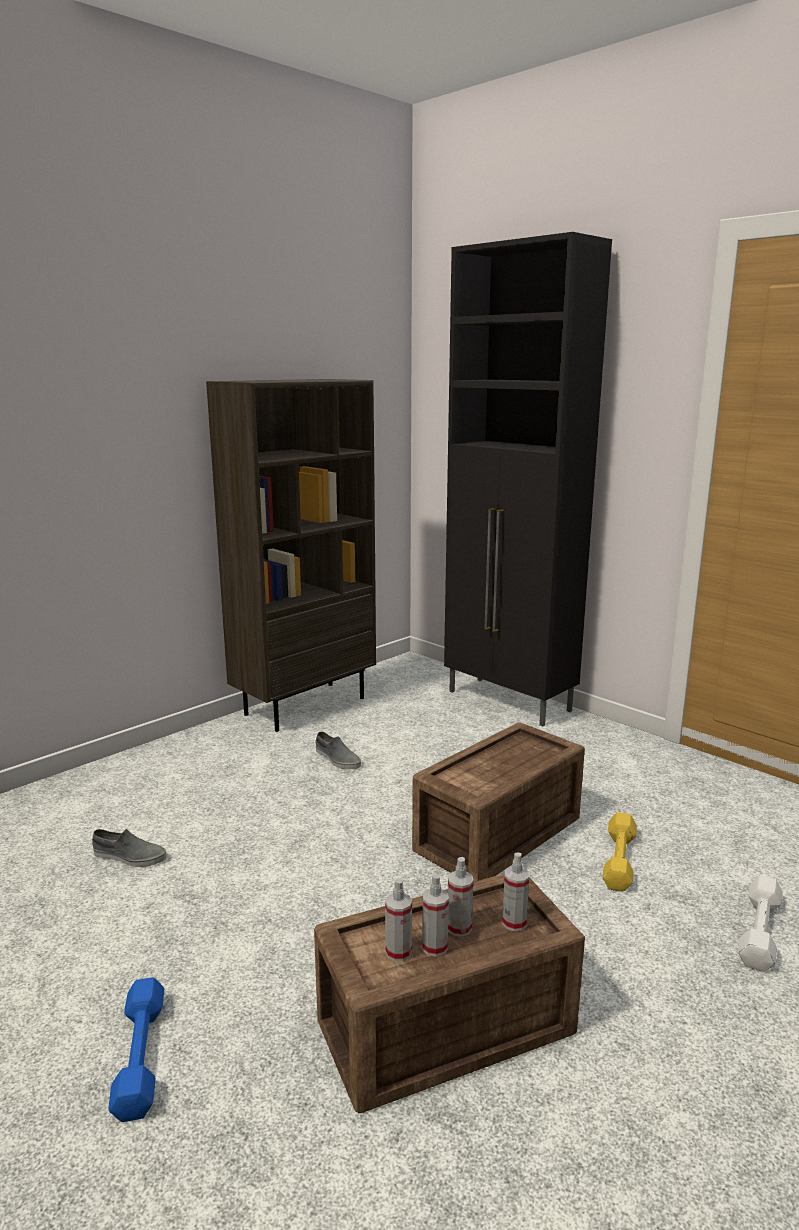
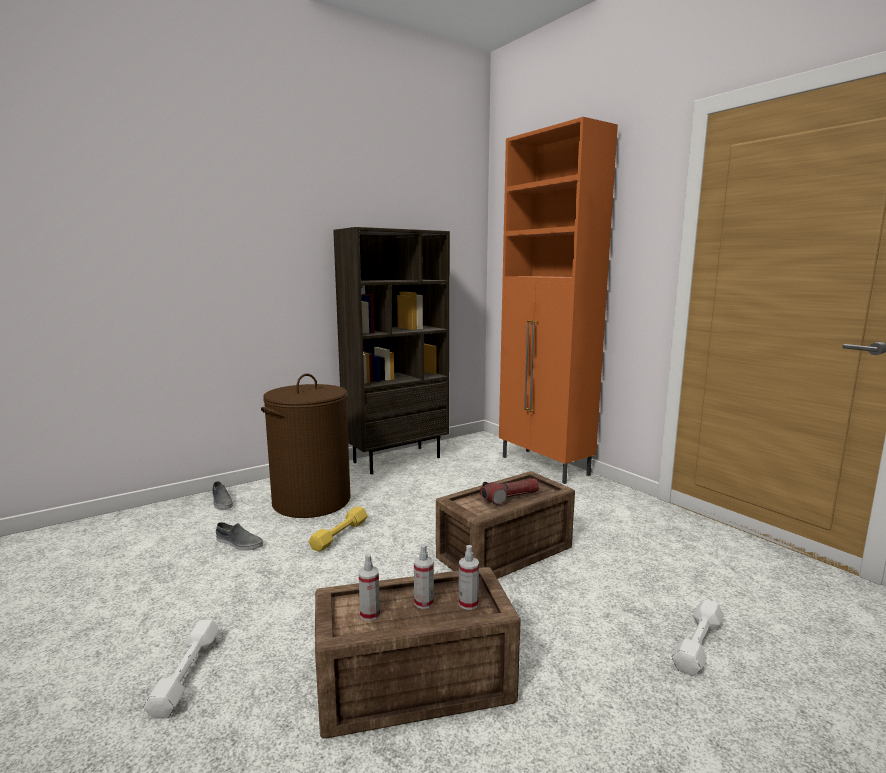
camera: 10 degrees right, 5 degrees down
(140, 1056) = (186, 674): blue dumbbell -> white dumbbell
(208, 782) = (311, 501): none -> brown laundry basket
(337, 759) = (405, 494): grey shoe -> grey shoe (221, 502)
(434, 947) = (398, 614): spray bottle -> none
(506, 765) = (510, 498): none -> flashlight
(509, 702) = (545, 466): black cabinet -> orange cabinet
(619, 860) = (594, 579): yellow dumbbell -> yellow dumbbell (340, 535)

